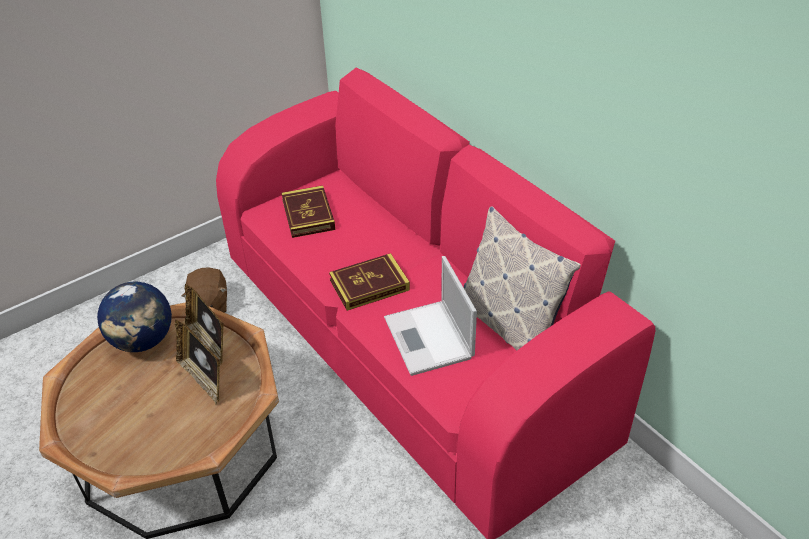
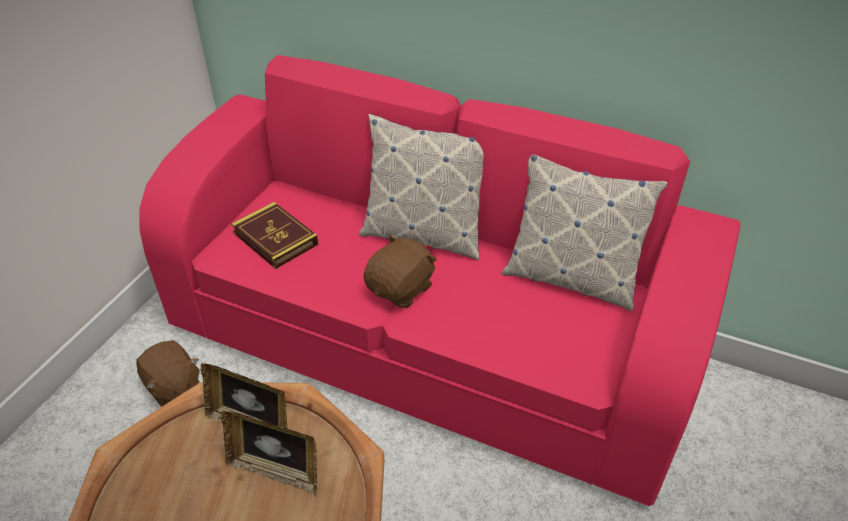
camera: 30 degrees left, 0 degrees up
(143, 341) = (163, 458): globe -> none
(369, 285) = (401, 289): book -> brown plush toy
(419, 249) = (423, 235): none -> pillow
(429, 339) = (507, 321): laptop -> none

